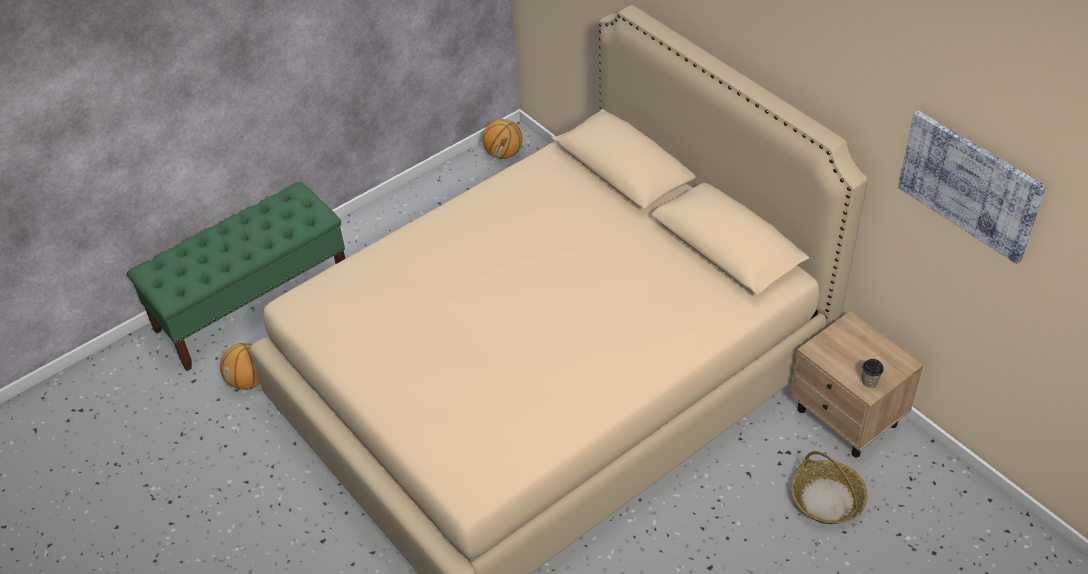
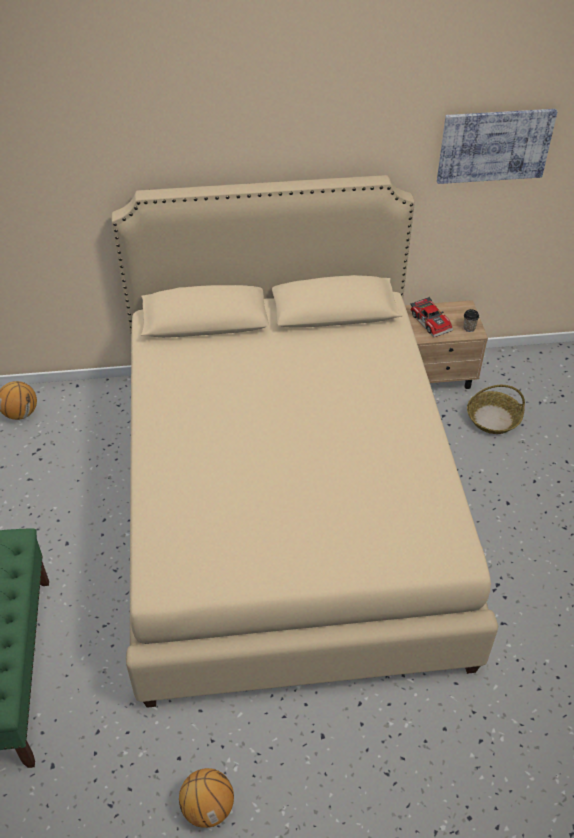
camera: 60 degrees left, 0 degrees up
(249, 380) = (96, 716): basketball -> basketball (207, 807)
(846, 345) = (431, 321): none -> toy car

